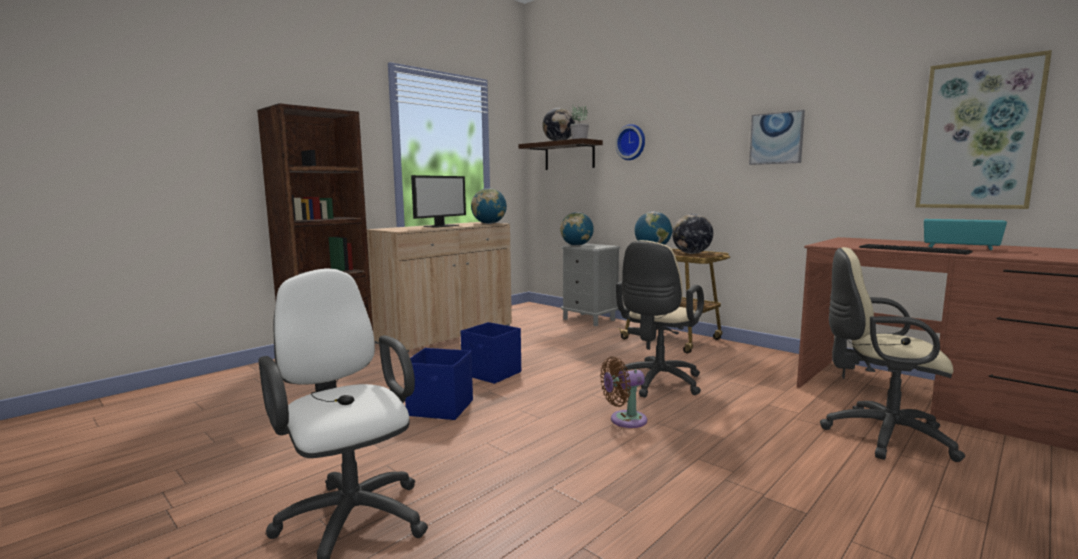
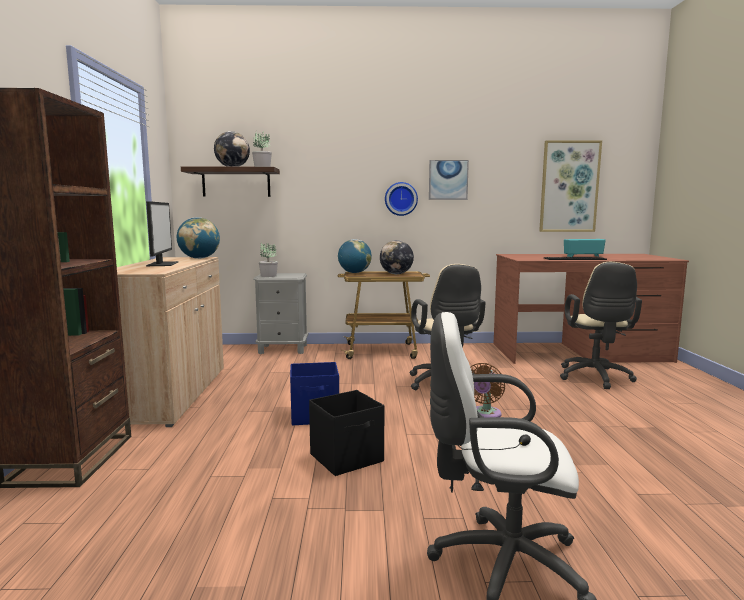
camera: 45 degrees left, 0 degrees up
(441, 408) = (347, 458): blue storage box -> black storage box
(576, 245) = (268, 276): globe -> potted plant
(631, 142) = (314, 174): wall clock -> wall clock (401, 199)
(879, 435) = (595, 378): beige office chair -> beige office chair turned 60 degrees counterclockwise

